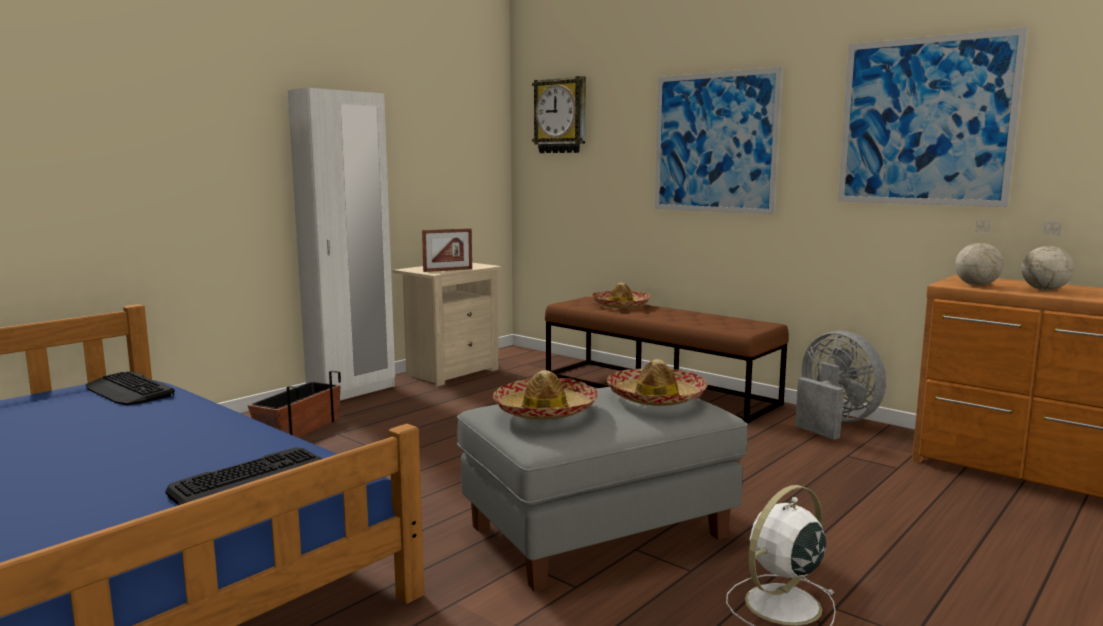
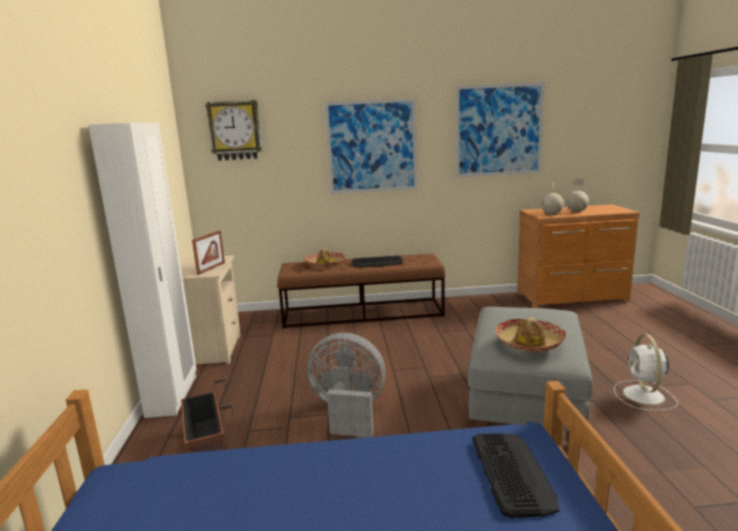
camera: 45 degrees left, 5 degrees up
(129, 390) = (171, 479): keyboard -> keyboard (377, 263)
(655, 397) = (539, 314): hat -> none
(833, 423) = (472, 301): grey fan -> grey fan (348, 412)

